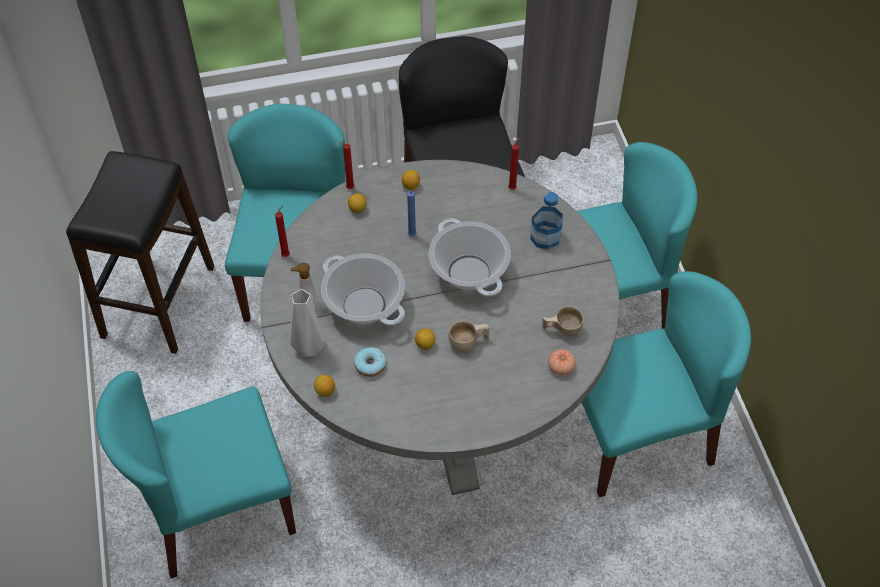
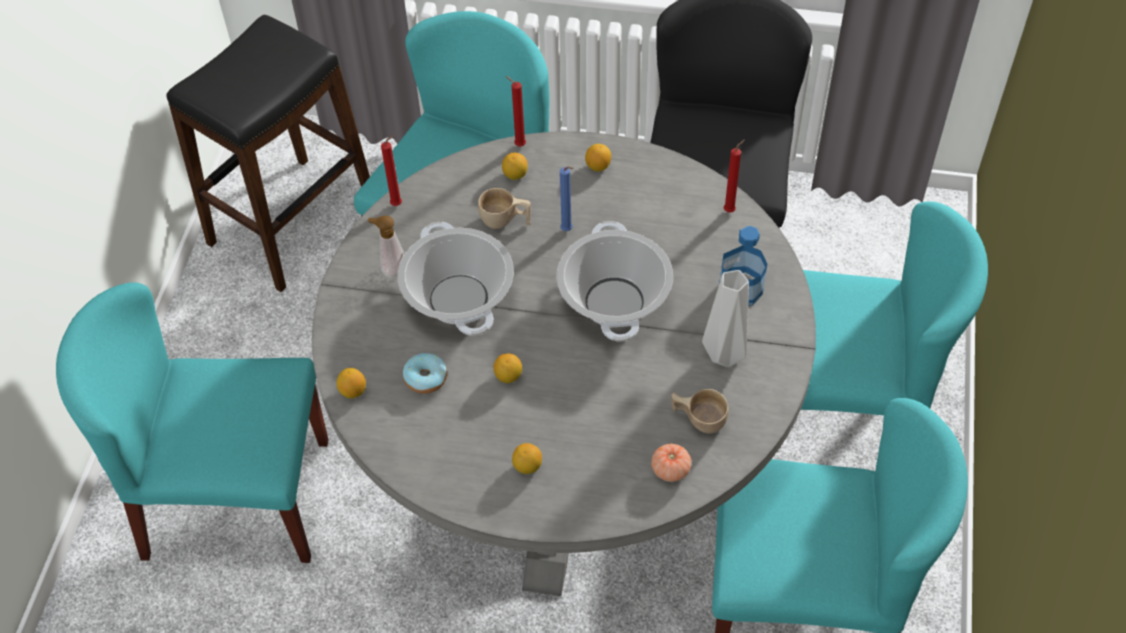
camera: 25 degrees right, 0 degrees up
(308, 348) = (362, 329): grey vase -> grey vase (724, 353)
(469, 344) = (565, 395): beige cup -> beige cup (505, 221)
(469, 398) = (527, 466): none -> lemon

